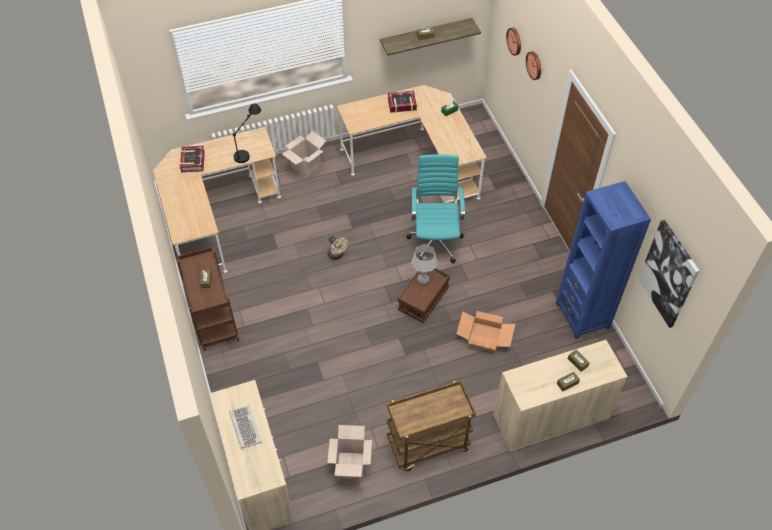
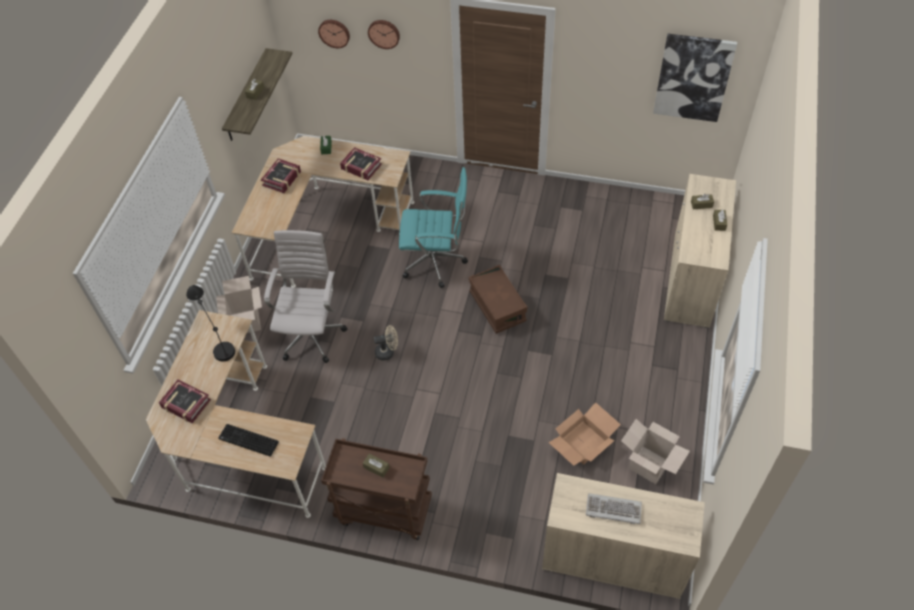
camera: 55 degrees left, 0 degrees up
(185, 205) = (247, 441): none -> keyboard
(322, 206) = (312, 333): none -> white office chair
(423, 279) = (488, 288): grey table lamp -> none
(427, 446) = (665, 389): brown cart -> none
(435, 241) = (436, 262): turquoise office chair -> turquoise office chair turned 150 degrees clockwise
(447, 139) = (361, 167): none -> book
(484, 337) = (574, 283): cardboard box -> cardboard box (583, 443)
(582, 315) = (601, 200): blue bookcase -> none

